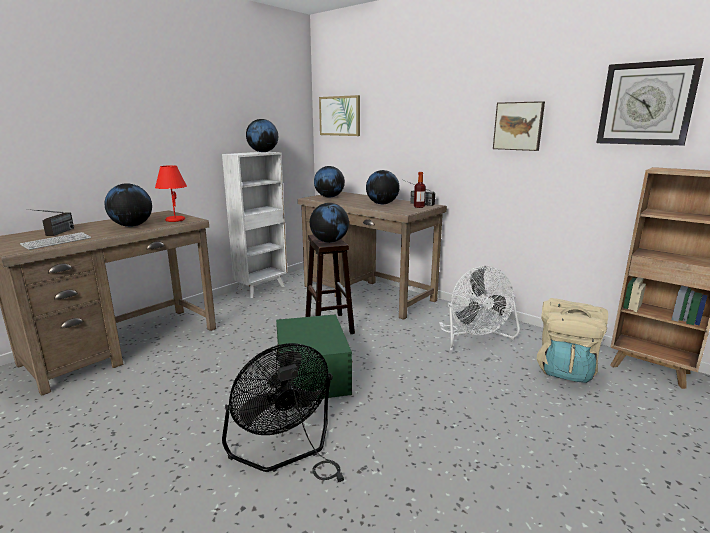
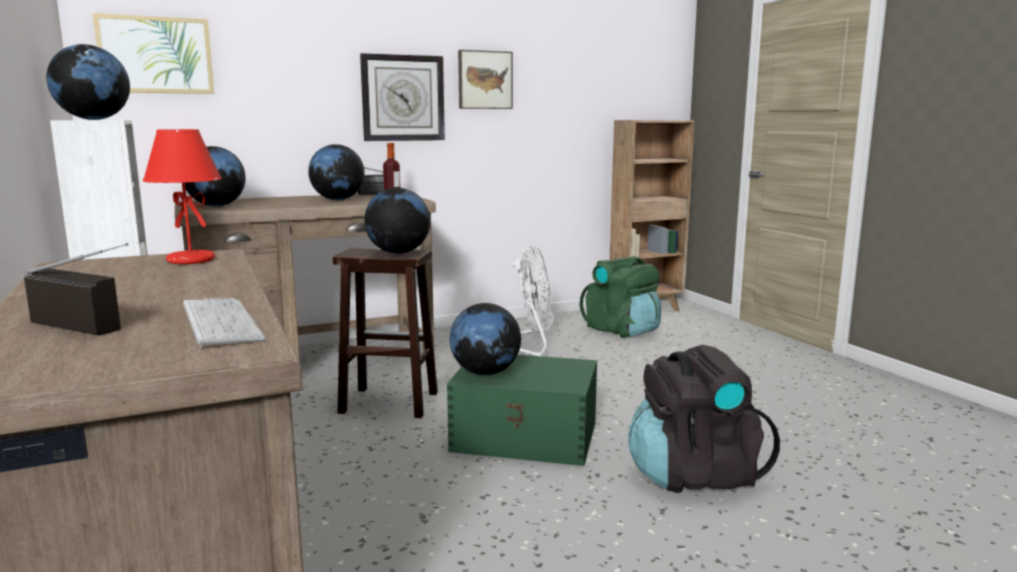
camera: 65 degrees left, 5 degrees down
(132, 226) = (172, 281): globe -> globe (485, 372)
(292, 451) = (693, 475): black fan -> black backpack
(565, 369) = (622, 331): beige backpack -> green backpack
(646, 104) = (597, 61): wall clock -> wall clock (403, 98)

